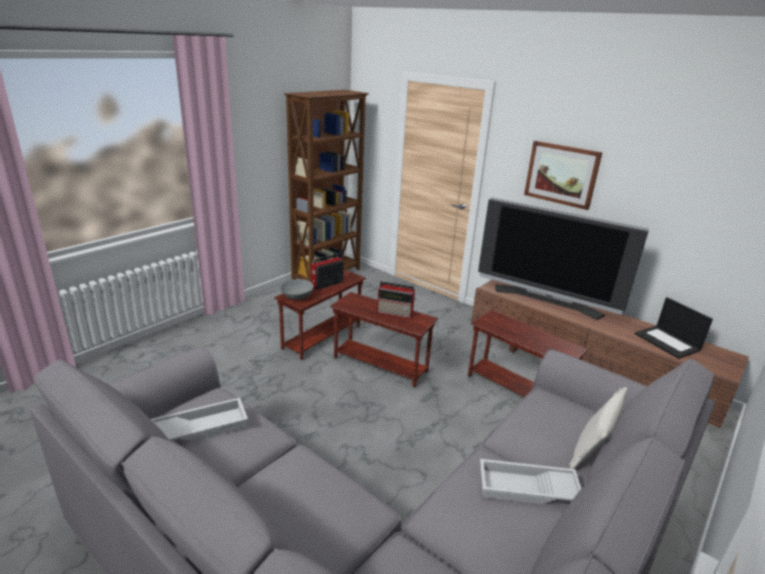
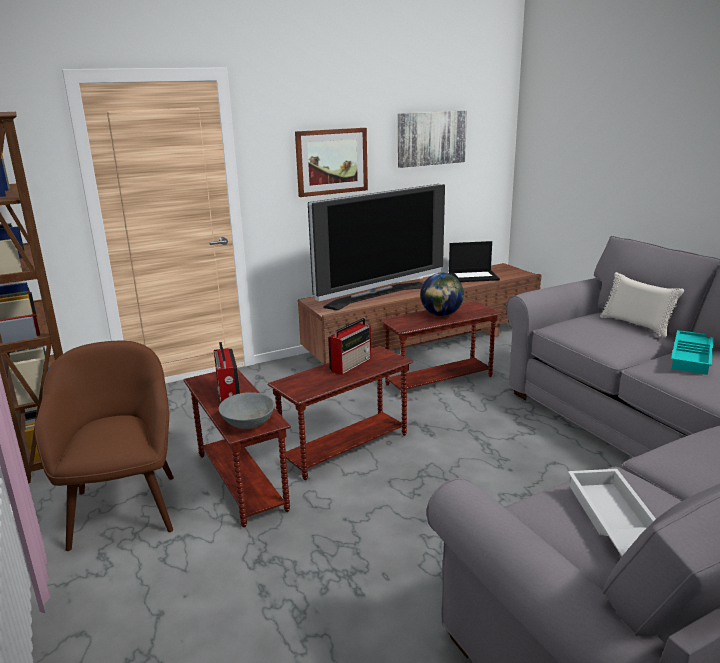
camera: 65 degrees left, 5 degrees down
(283, 311) = (124, 508): none -> brown armchair
(527, 489) = (692, 357): white tray -> turquoise tray
(528, 335) = (441, 315): none -> globe
(681, 182) = (431, 138): none -> picture

